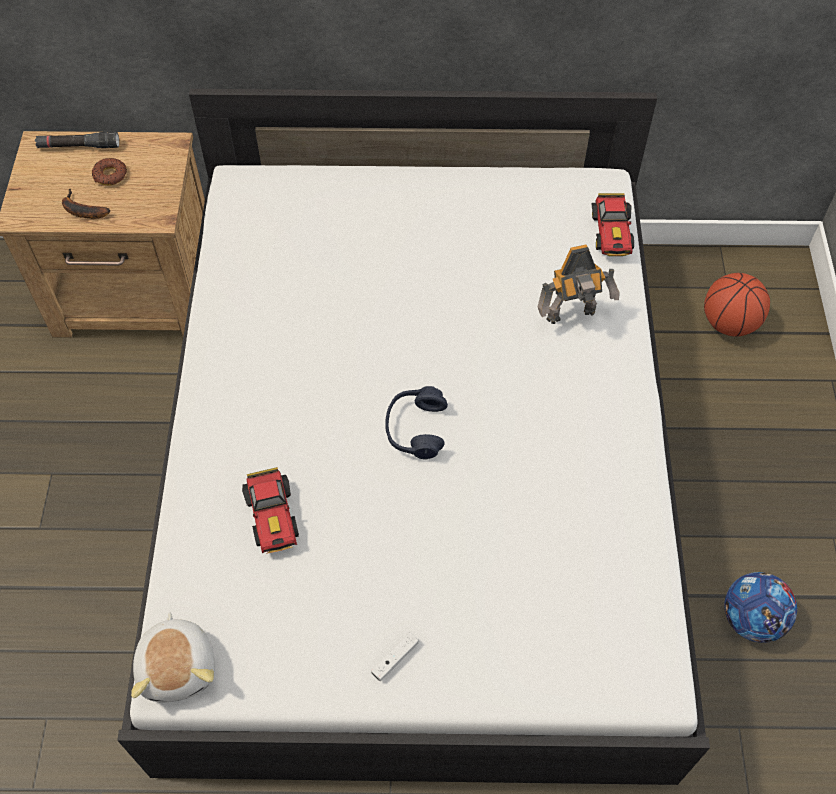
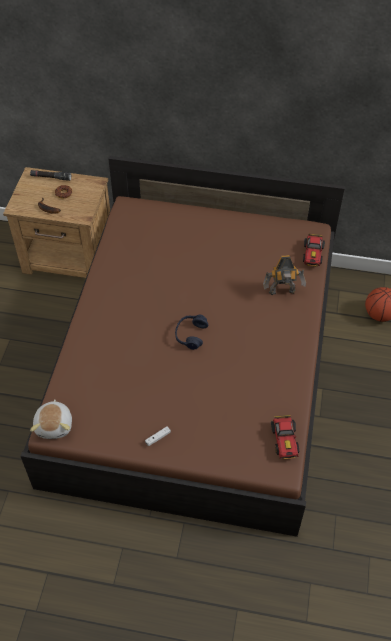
camera: 10 degrees right, 5 degrees down
(273, 518) = (112, 366): toy car -> toy car (284, 441)
(417, 475) = (195, 367): white bed -> brown bed
(751, 619) = (355, 464): football -> none

